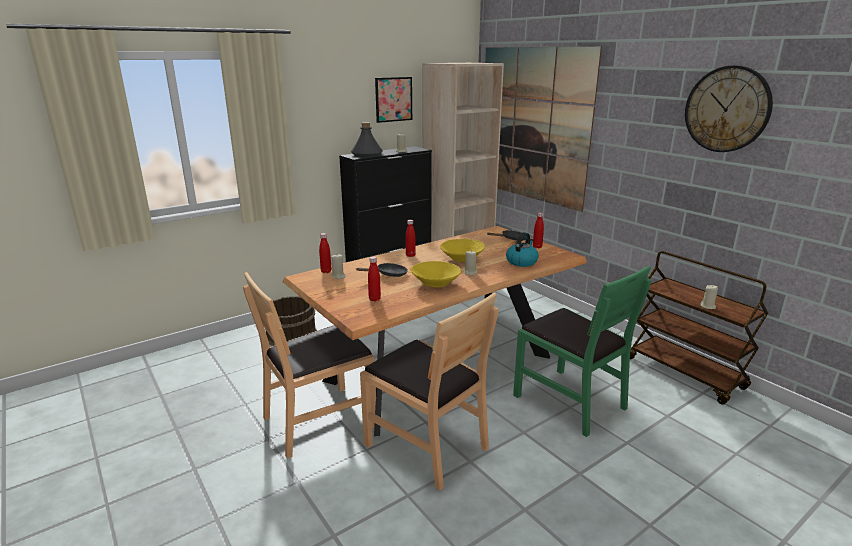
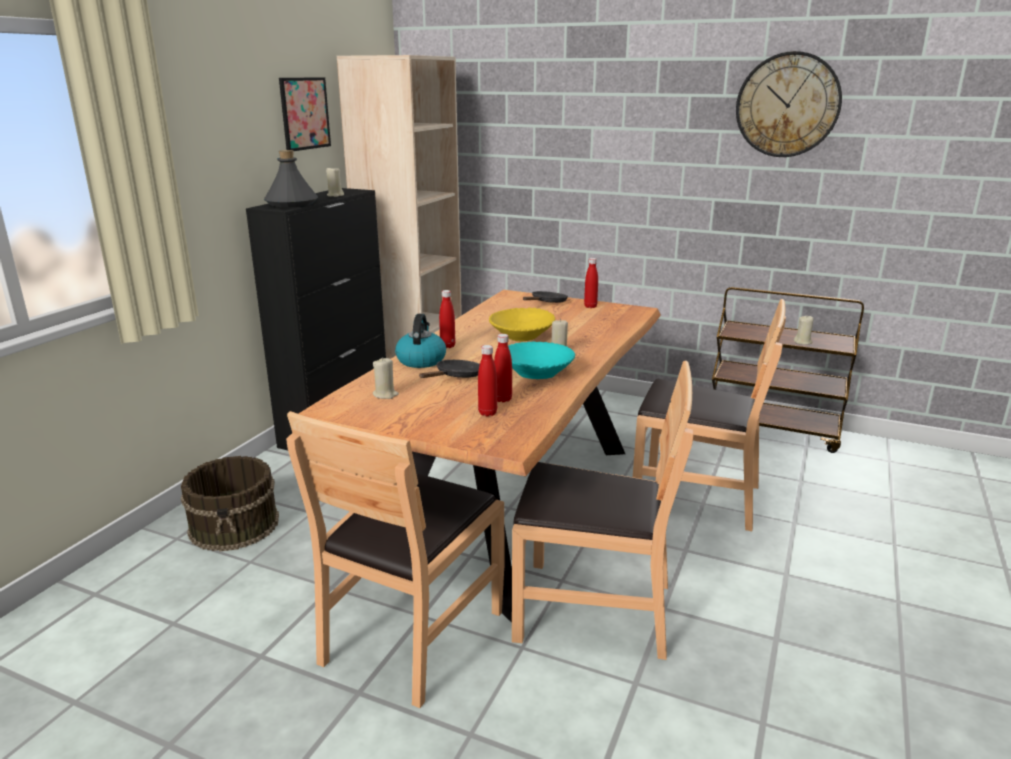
camera: 30 degrees left, 0 degrees up
(326, 271) = (355, 392): red bottle -> red bottle (503, 399)
(435, 283) = (536, 374): yellow bowl -> turquoise bowl
(521, 262) = (599, 327): kettle -> kettle (421, 360)
(533, 125) = (504, 145): picture -> none
(569, 401) = (695, 496): green chair -> brown chair

